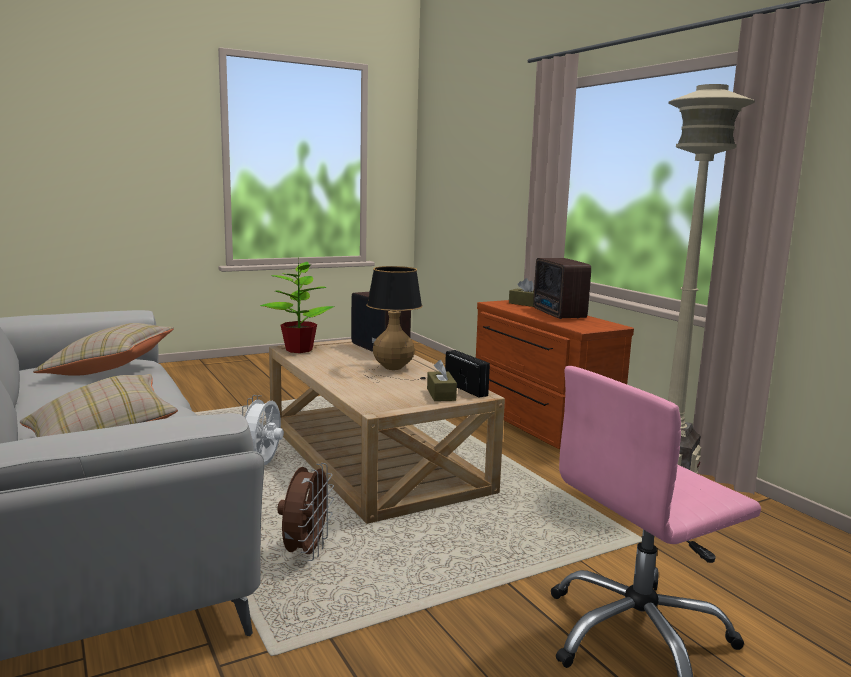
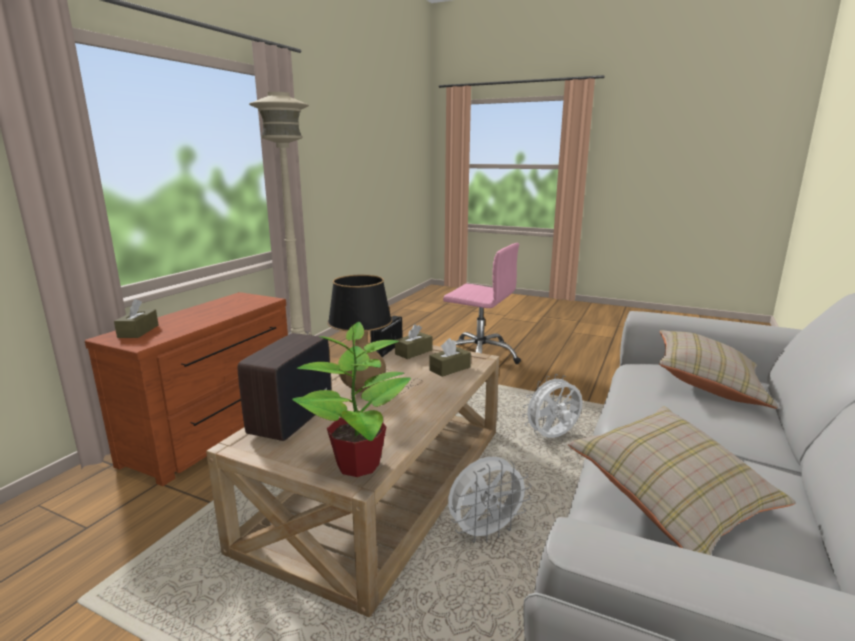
camera: 125 degrees left, 5 degrees up
(306, 552) = (552, 437): brown fan -> white fan
(378, 396) = (450, 369): none -> brown tissue box
(558, 314) = (201, 313): radio -> none

